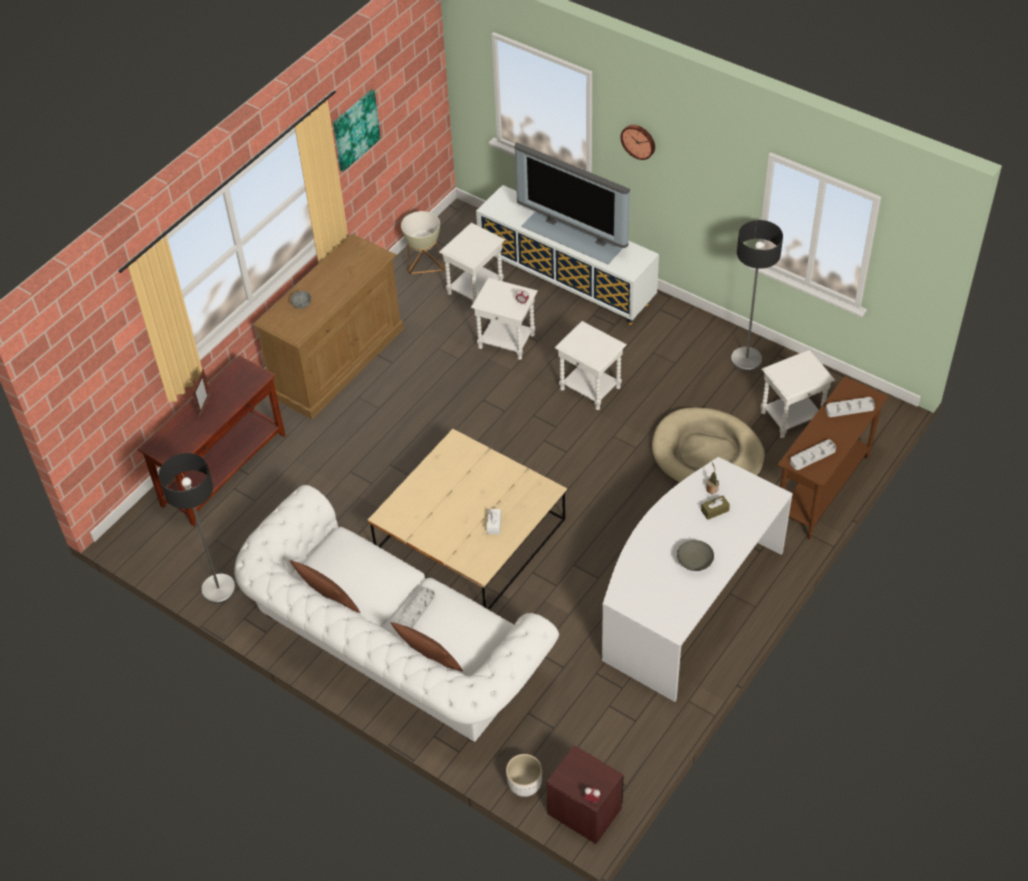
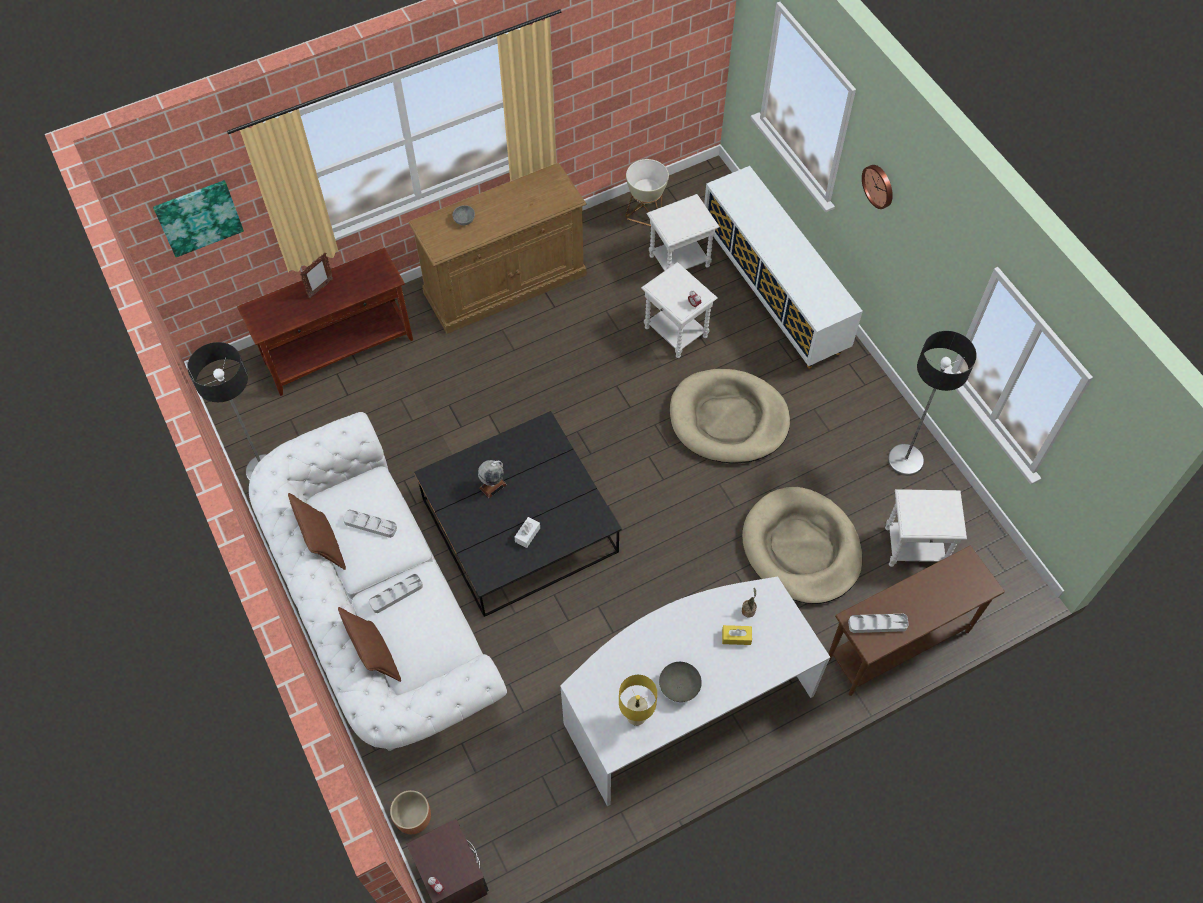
camera: 25 degrees right, 10 degrees up
(355, 129) = (591, 56): picture -> picture (198, 217)
(441, 502) = (493, 486): none -> globe
(470, 535) = (519, 525): beige coffee table -> black coffee table
(524, 785) = (413, 818): white planter -> brown planter
(573, 235) = (787, 252): television -> none
(590, 387) = (728, 419): white side table -> beige dog bed
(675, 597) = (635, 717): none -> yellow table lamp
(715, 510) = (736, 637): brown tissue box -> yellow tissue box
(849, 409) = (952, 587): grey tray -> grey tray (370, 525)

